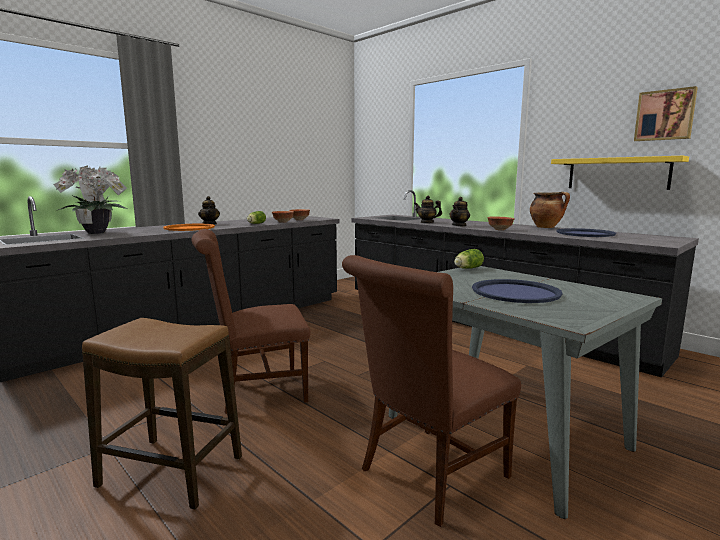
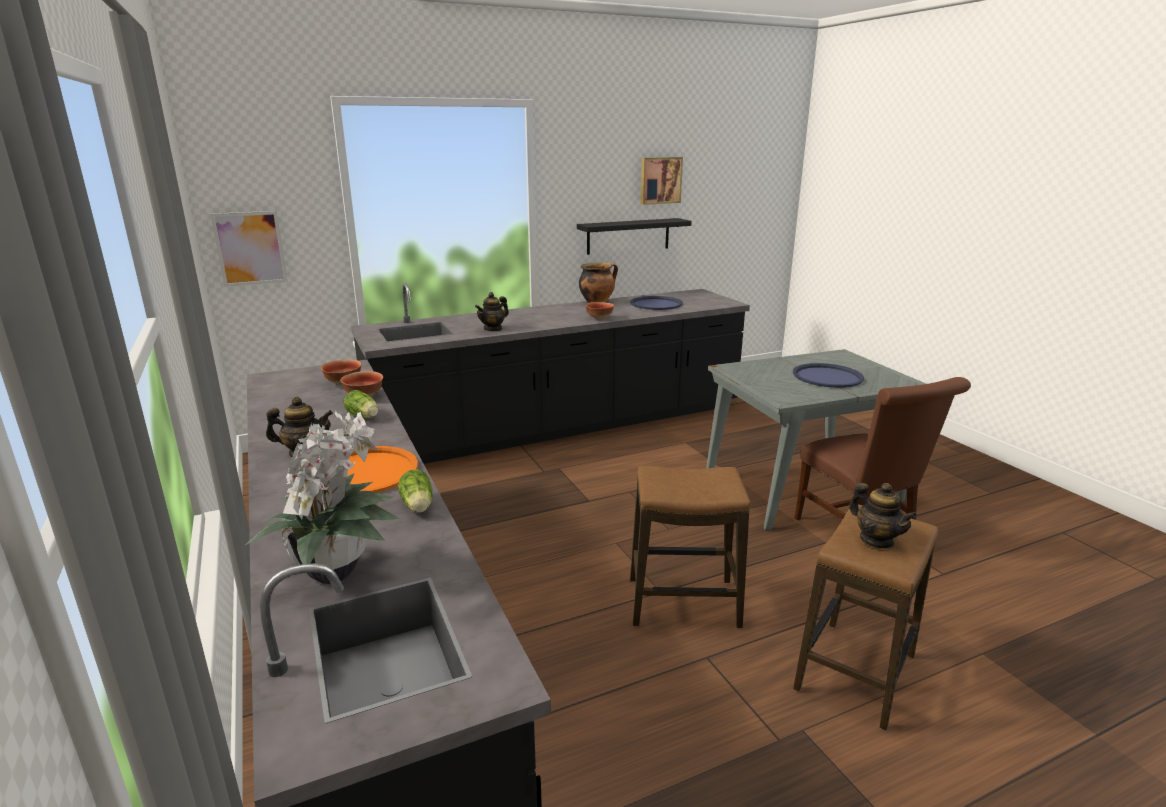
camera: 70 degrees left, 10 degrees up
(256, 390) = (683, 603): brown chair -> stool
(370, 167) = (250, 248): none -> picture
(459, 225) = (544, 323): teapot -> teapot (876, 540)
(467, 268) = (729, 371): lettuce -> lettuce (418, 506)
(617, 173) = (628, 236): yellow shelf -> black shelf

